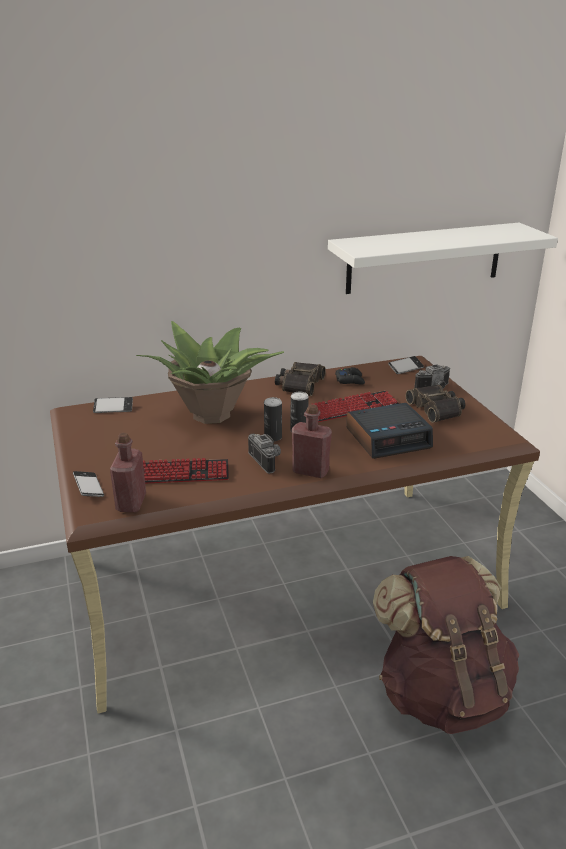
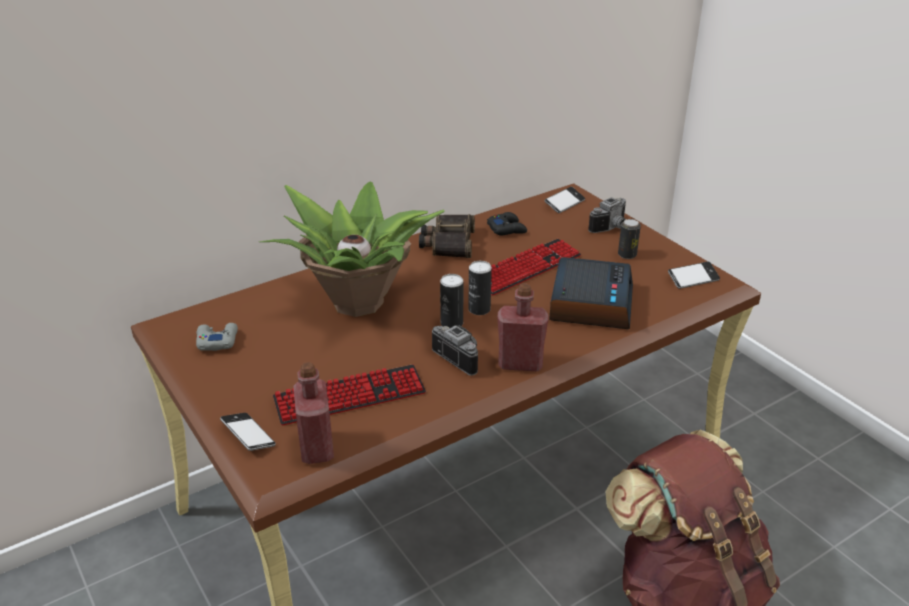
camera: 15 degrees left, 5 degrees up
(99, 425) = (217, 341): none -> grey game controller
(113, 408) = (222, 312): phone -> phone (693, 279)
(388, 438) = (590, 303): alarm clock -> alarm clock turned 45 degrees counterclockwise
(424, 258) = (572, 63): white shelf -> none
(437, 409) = (627, 255): binoculars -> can

